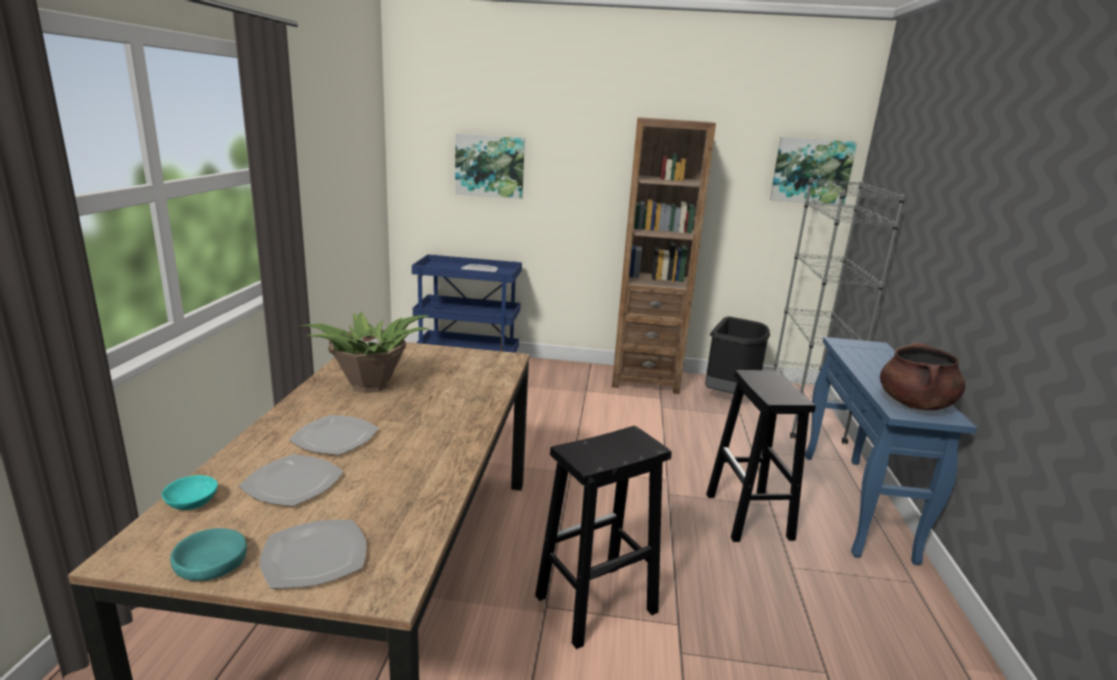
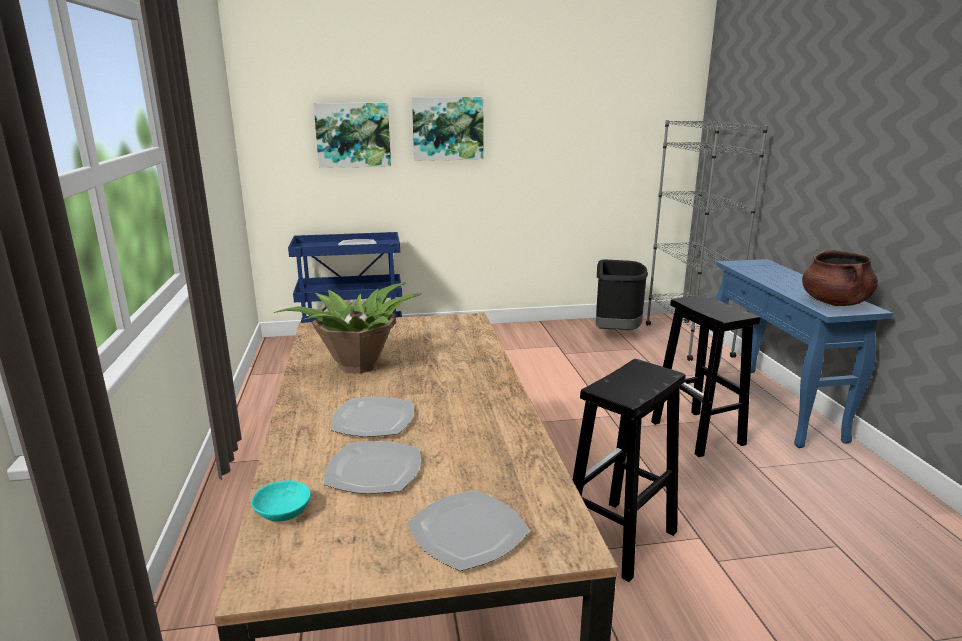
camera: 15 degrees left, 0 degrees up
(211, 563) = (366, 564): turquoise bowl -> none
(645, 379) = (533, 331): brown bookcase -> none
(811, 171) = (661, 114): picture -> picture (448, 128)

